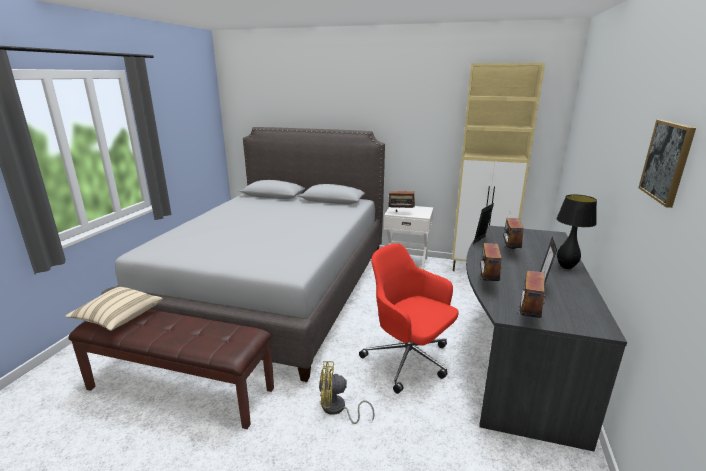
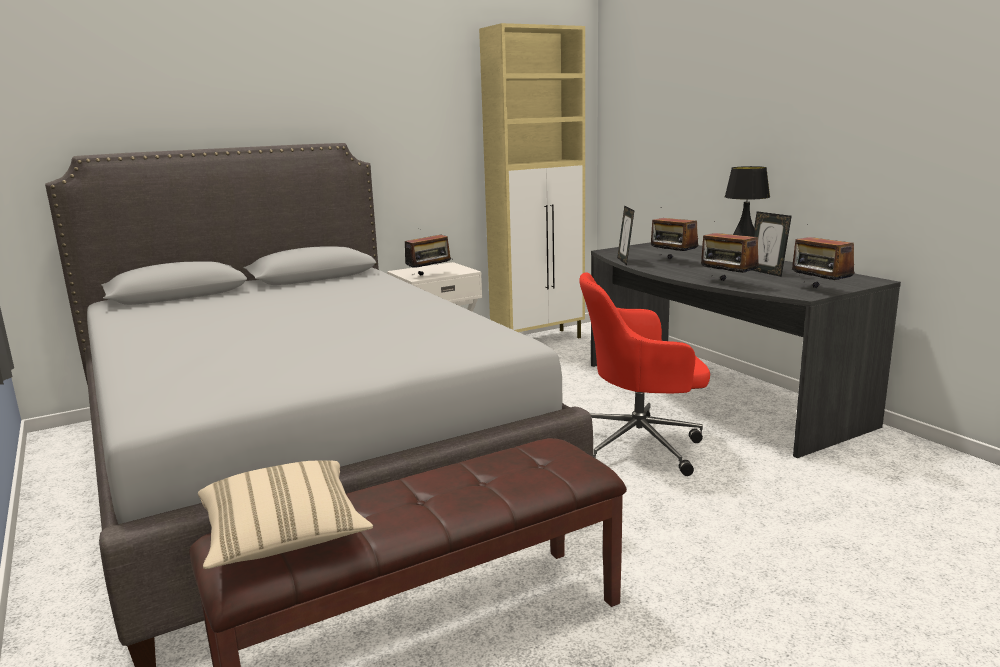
camera: 45 degrees left, 5 degrees down
(337, 409) = (667, 522): yellow fan -> none
(667, 161) = (883, 91): picture -> none

